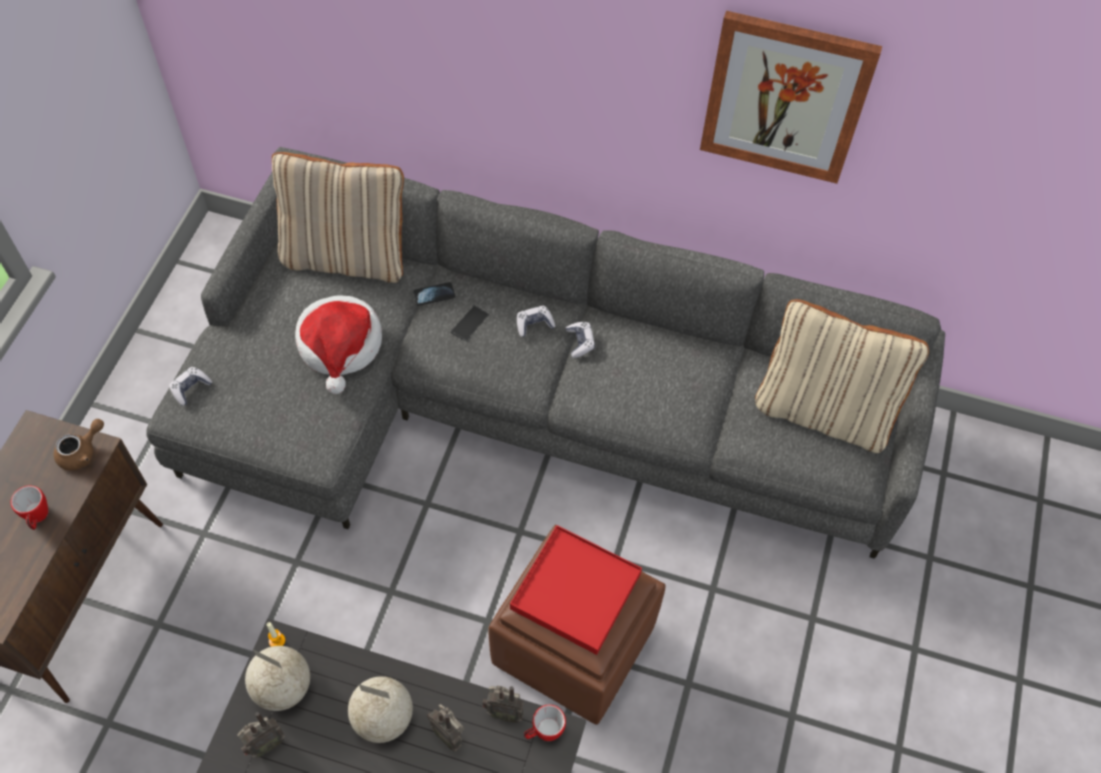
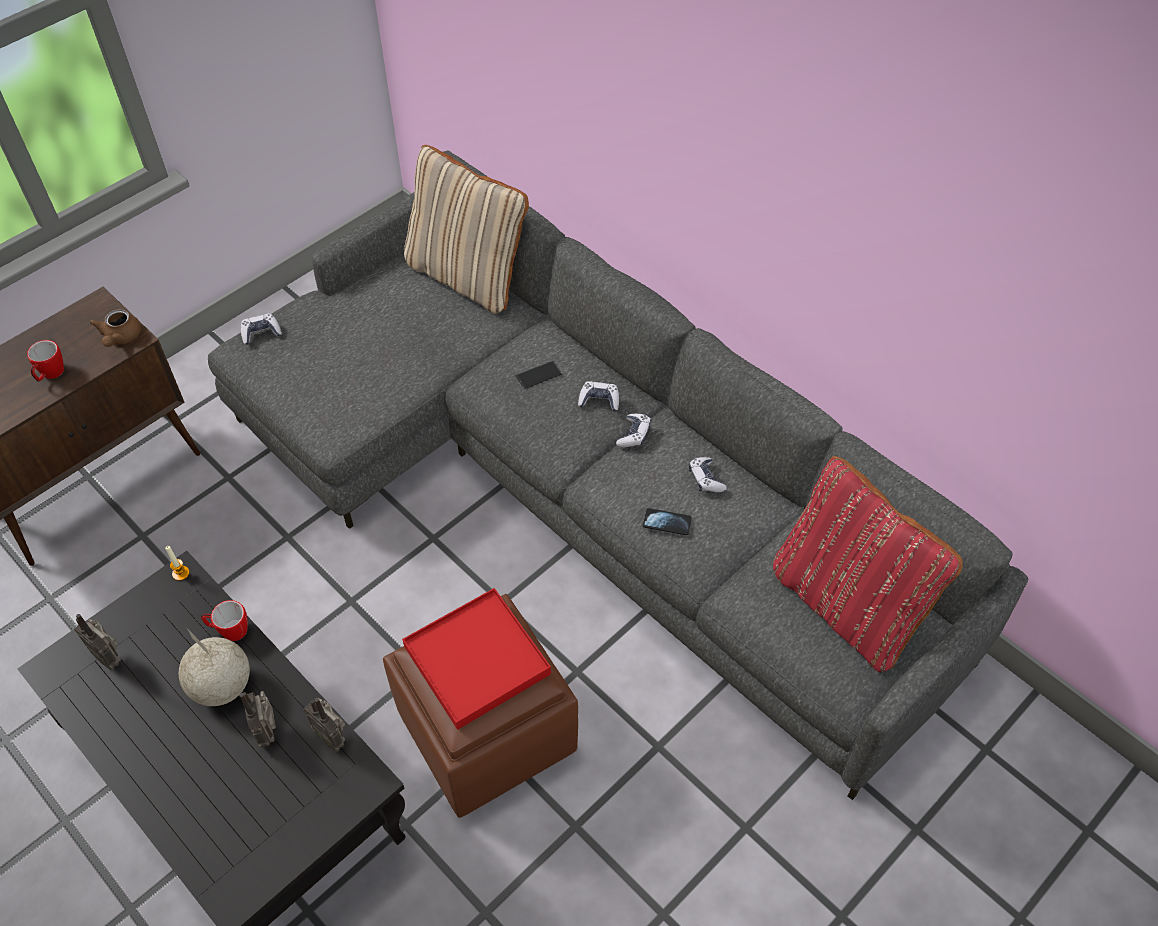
camera: 30 degrees right, 5 degrees down
(82, 452) = (120, 338): brown teapot -> brown teapot turned 105 degrees clockwise
(265, 744) = (110, 657): radio -> radio turned 45 degrees clockwise
(282, 687) = (158, 615): globe -> none
(340, 346) = (409, 349): hat -> none
(434, 294) = (523, 338): phone -> phone (667, 522)
(543, 732) = (355, 774): mug -> mug (229, 630)
(660, 355) = (705, 479): none -> game controller
(785, 98) = (892, 224): picture -> none
(823, 411) = (846, 604): beige pillow -> red pillow

